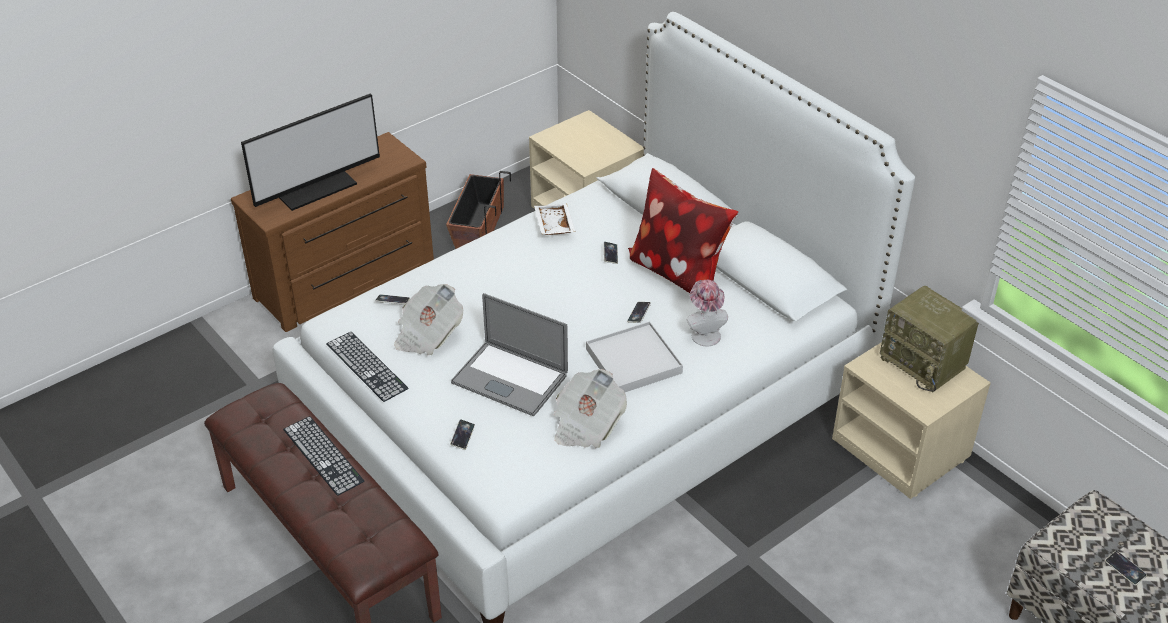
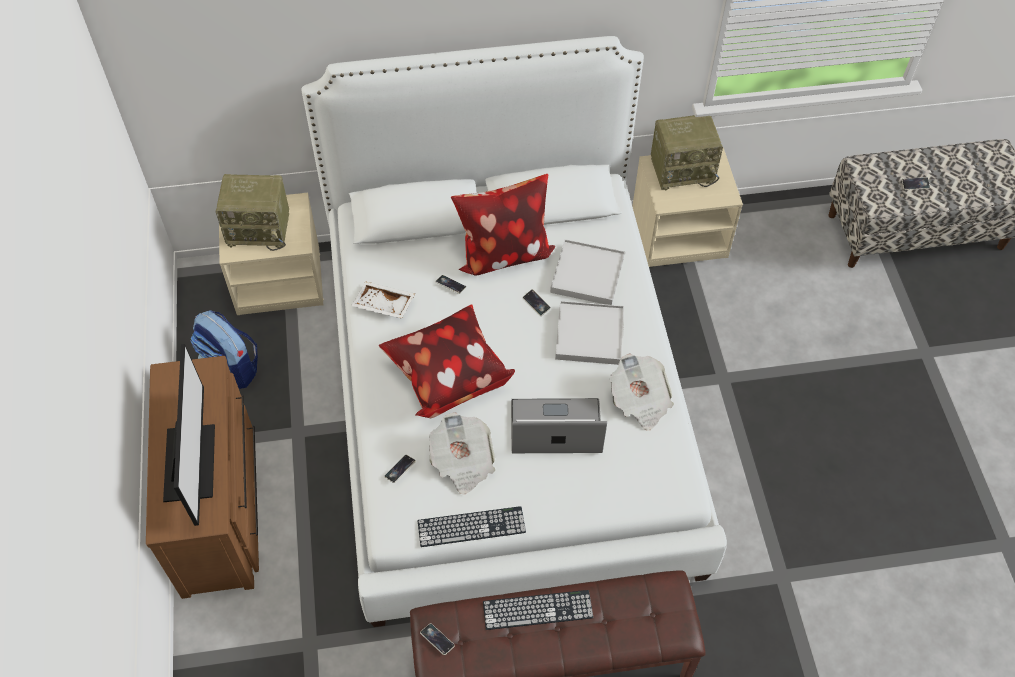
camera: 60 degrees left, 15 degrees up
(462, 436) = (602, 492): phone -> phone (437, 640)
(478, 227) = (231, 368): planter -> backpack
(509, 378) = (556, 427): laptop -> laptop turned 150 degrees counterclockwise
(510, 290) = (447, 376): none -> pillow
(582, 140) = (260, 228): none -> radio
(704, 333) = (587, 275): hat -> white tray

